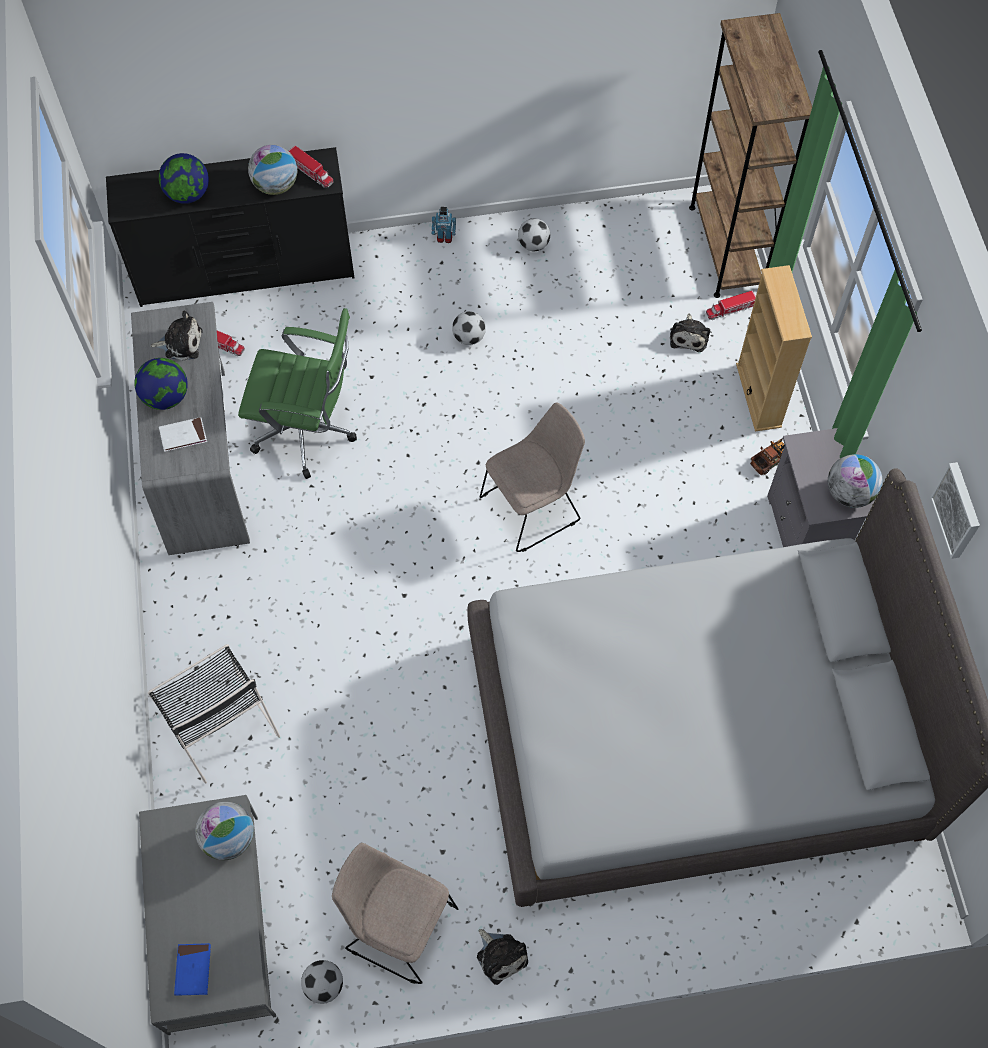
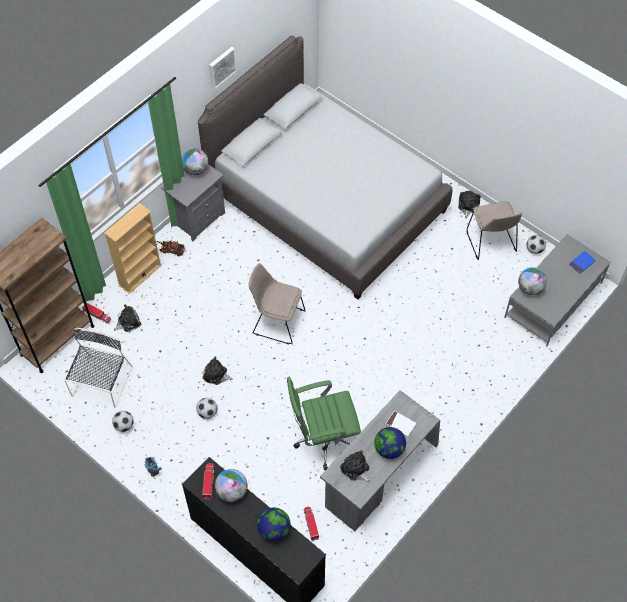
camera: 130 degrees left, 5 degrees down
(219, 722) = (484, 361): black chair -> black chair (101, 384)
(309, 433) = (323, 440): green office chair -> green office chair turned 75 degrees counterclockwise
(515, 381) = (216, 375): none -> plush toy

